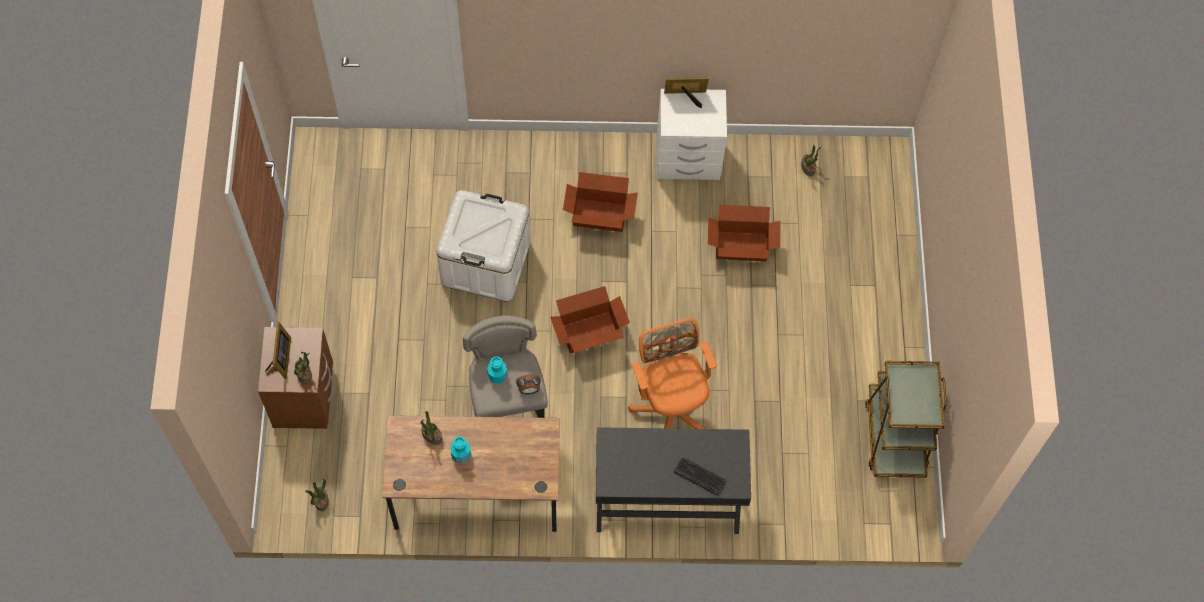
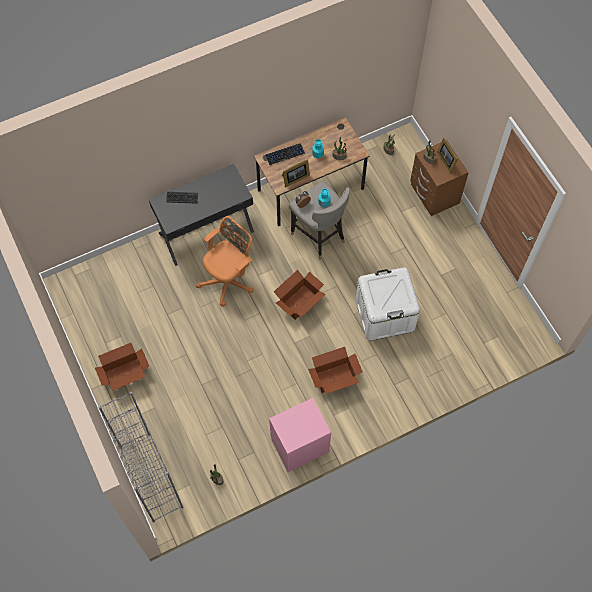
camera: 155 degrees right, 0 degrees up
(510, 478) = (285, 154): none -> keyboard
(670, 409) = (229, 280): orange office chair -> orange office chair turned 90 degrees counterclockwise
(686, 97) = (310, 434): picture frame -> picture frame (294, 178)
(688, 159) = (299, 445): white nightstand -> pink nightstand
(741, 246) = (235, 400): cardboard box -> cardboard box (124, 374)
(888, 205) = (151, 477): none -> grey bookcase
(895, 435) = (90, 326): brown cart -> none

